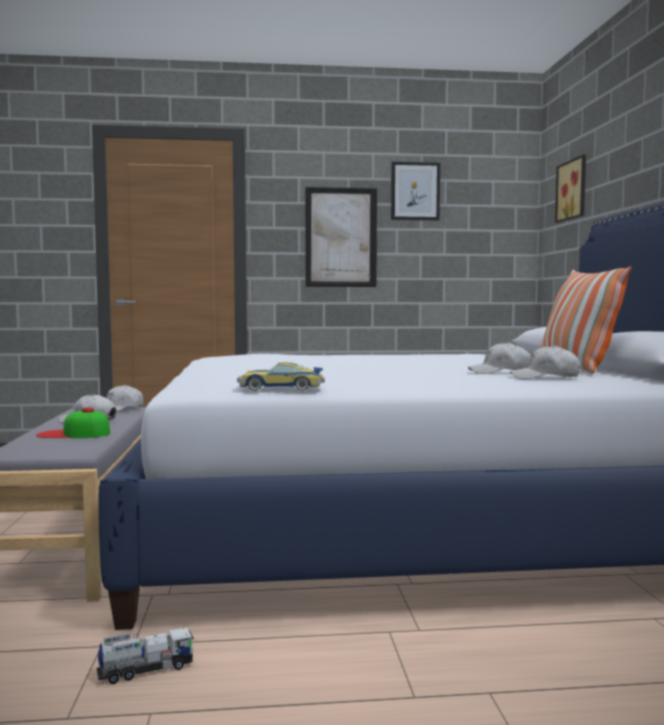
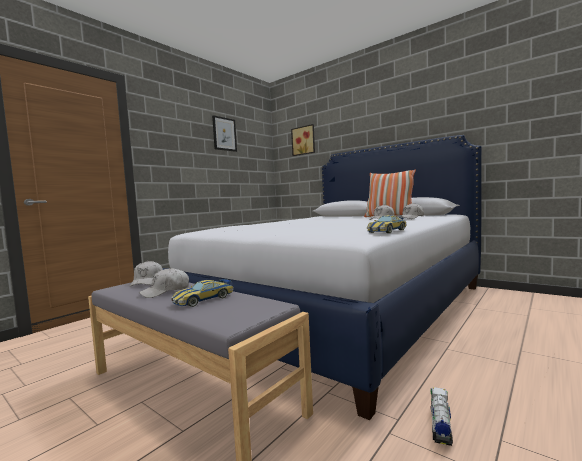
camera: 45 degrees left, 0 degrees up
(73, 434) = (204, 299): cap -> toy car
(341, 237) = (190, 157): picture -> none

